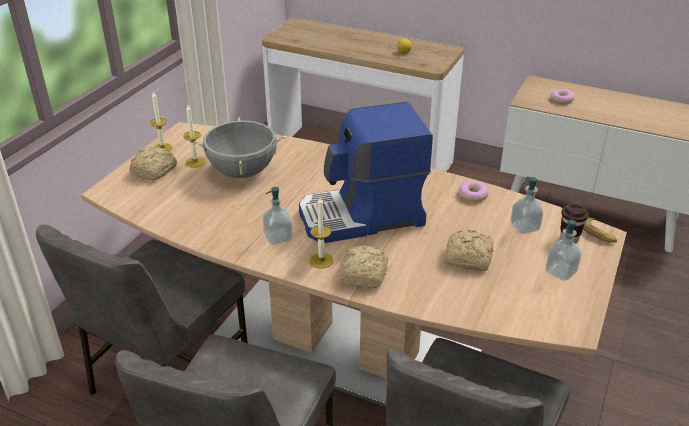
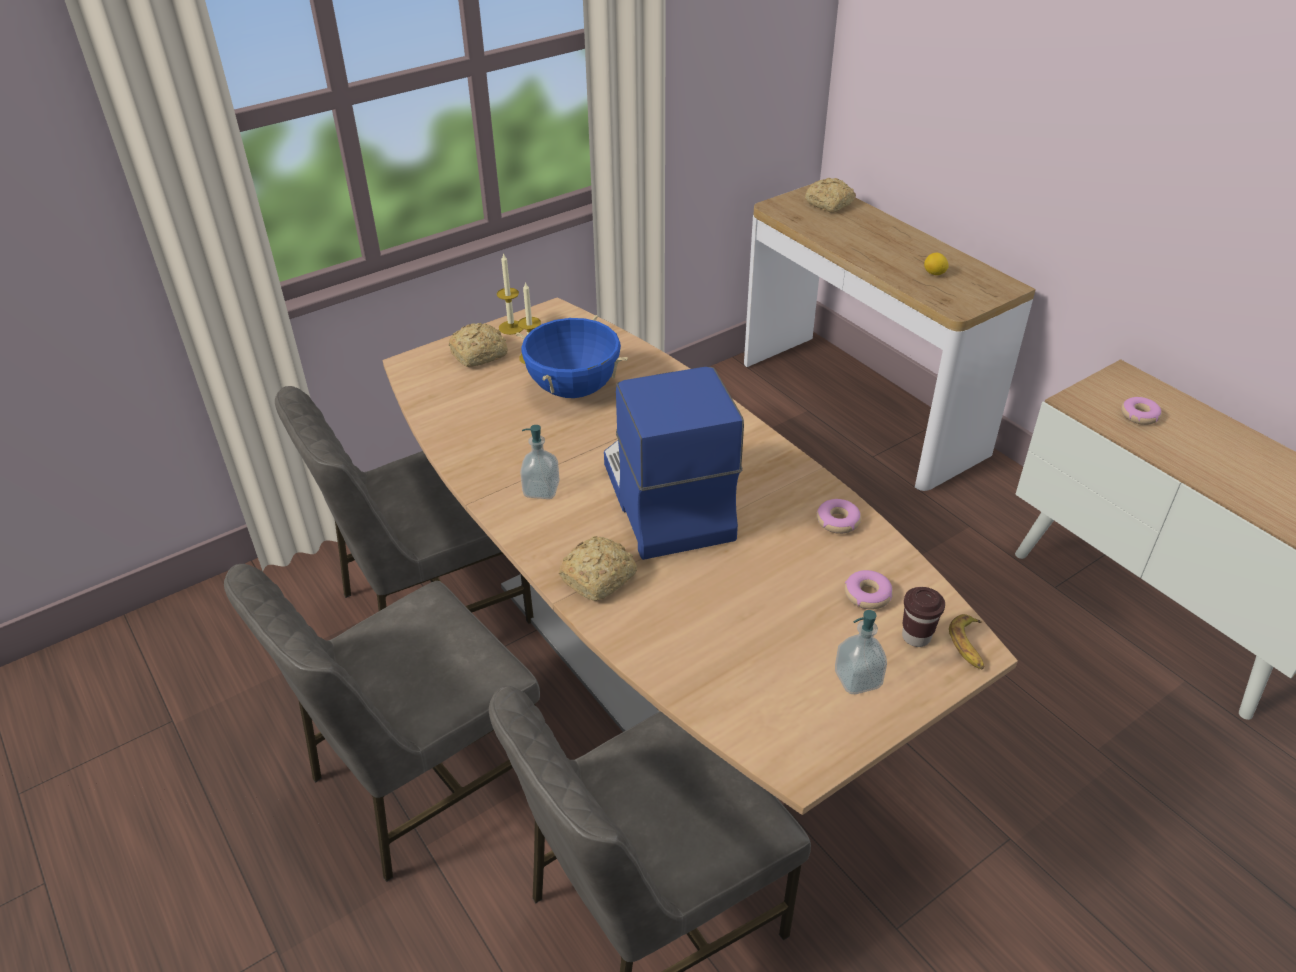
camera: 30 degrees right, 5 degrees up
(243, 172) = (574, 389): grey cooking pot -> blue cooking pot
(321, 260) = (564, 539): candle -> none
(362, 217) = (664, 499): coffee machine -> coffee machine turned 60 degrees clockwise
(470, 259) = (749, 610): bread -> bread (829, 204)
(524, 227) = (867, 595): soap dispenser -> donut

